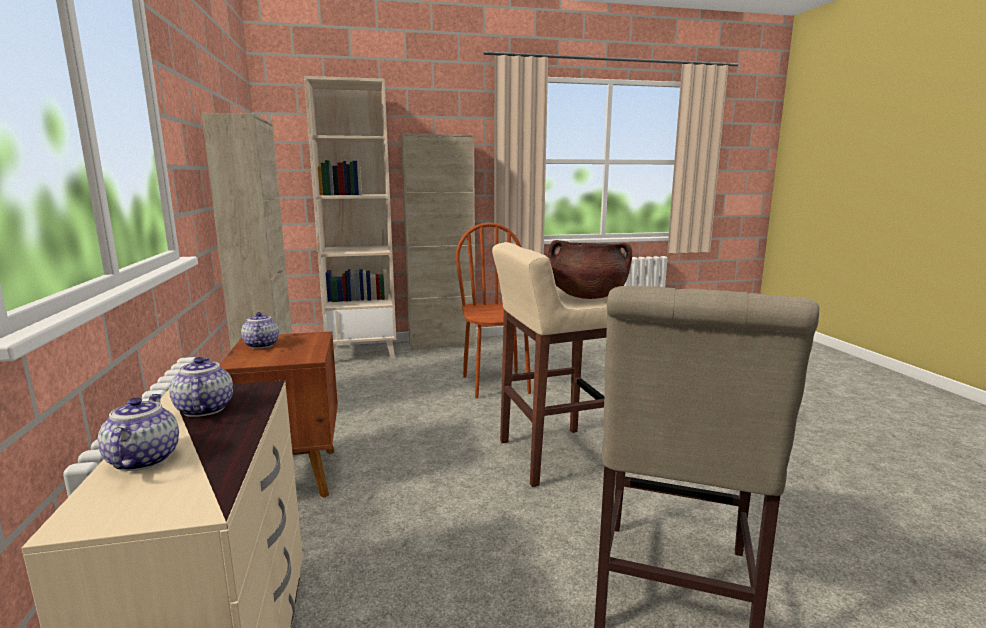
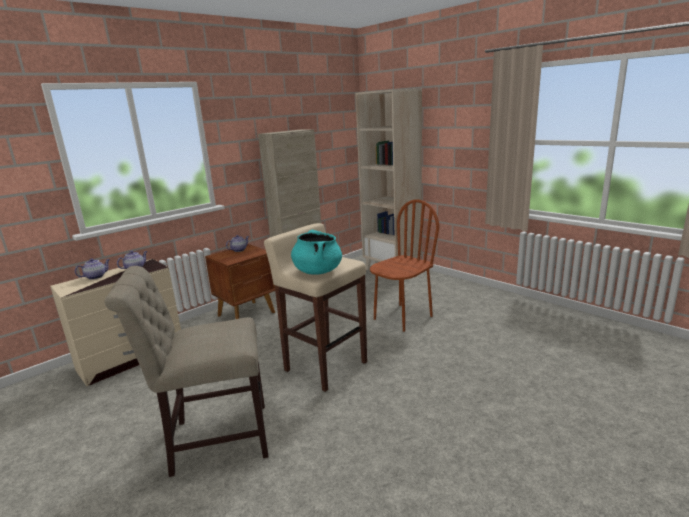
camera: 60 degrees right, 5 degrees up
(442, 344) = (442, 279): beige cabinet -> none
(587, 297) = (317, 271): brown cooking pot -> turquoise cooking pot

